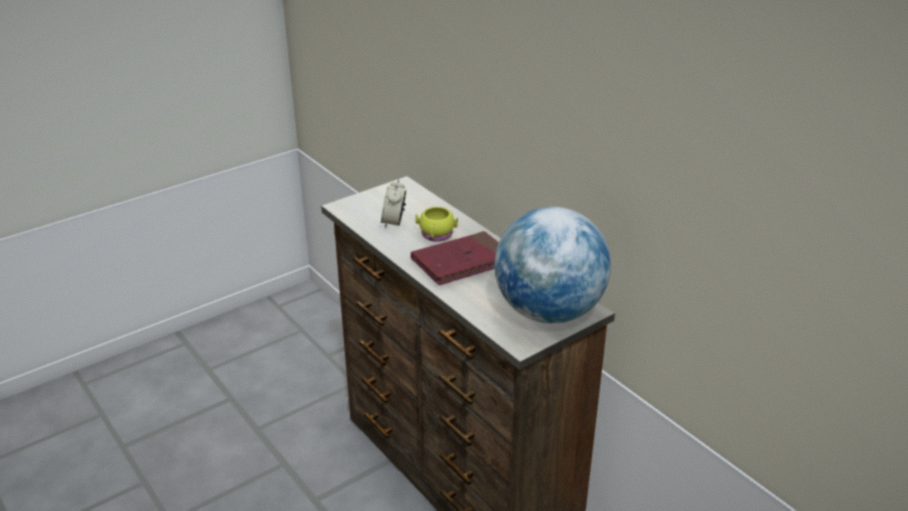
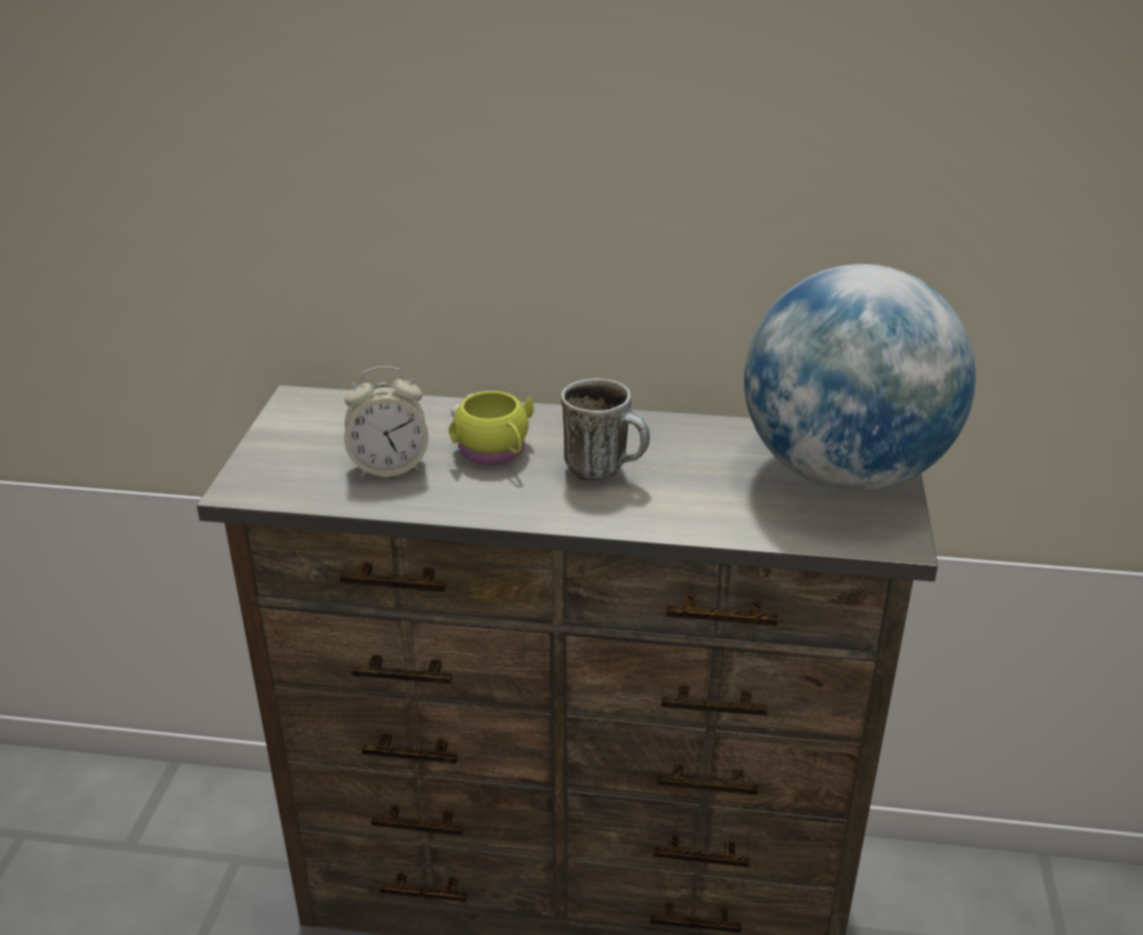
camera: 45 degrees left, 0 degrees up
(394, 223) = (389, 466): alarm clock -> alarm clock turned 60 degrees counterclockwise
(462, 262) = (605, 470): red book -> mug

